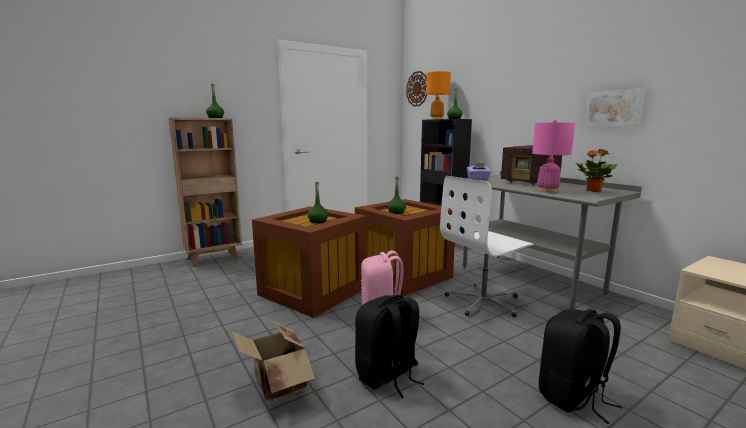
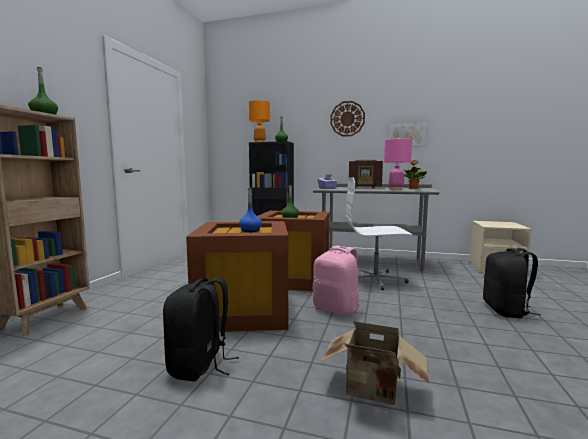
camera: 40 degrees left, 5 degrees down
(318, 221) = (250, 231): green bottle -> blue bottle
(388, 376) = (422, 343): black backpack -> black backpack (200, 366)
(417, 89) = (226, 116): wall clock -> wall clock (347, 119)
(484, 302) = (376, 279): white office chair -> white office chair turned 75 degrees clockwise

